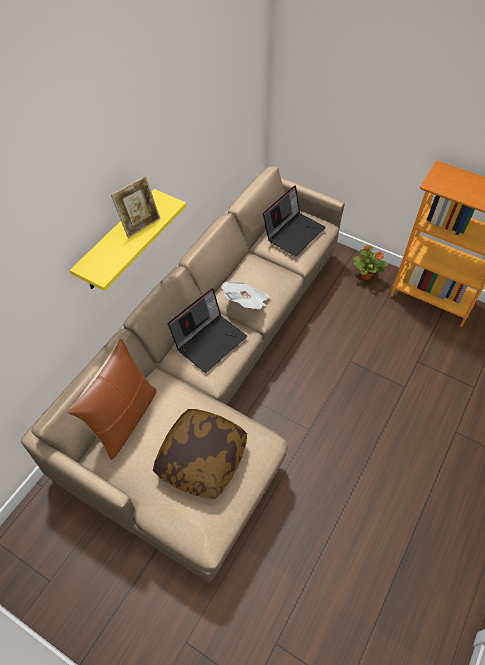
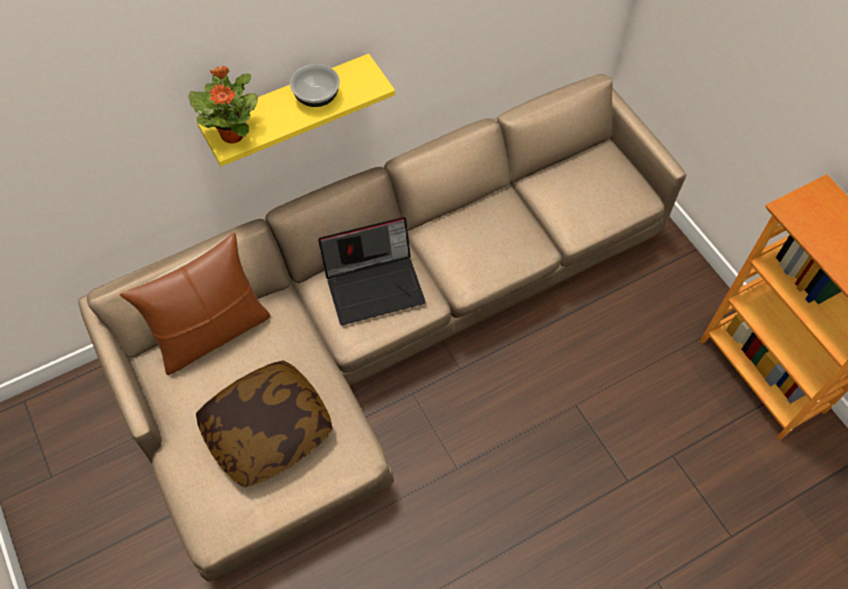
camera: 30 degrees right, 5 degrees up
(140, 224) = (317, 96): picture frame -> bowl
(246, 302) = (455, 256): newspaper -> none
(293, 232) = (588, 186): laptop -> none
(365, 275) = (684, 294): potted plant -> potted plant (233, 134)

